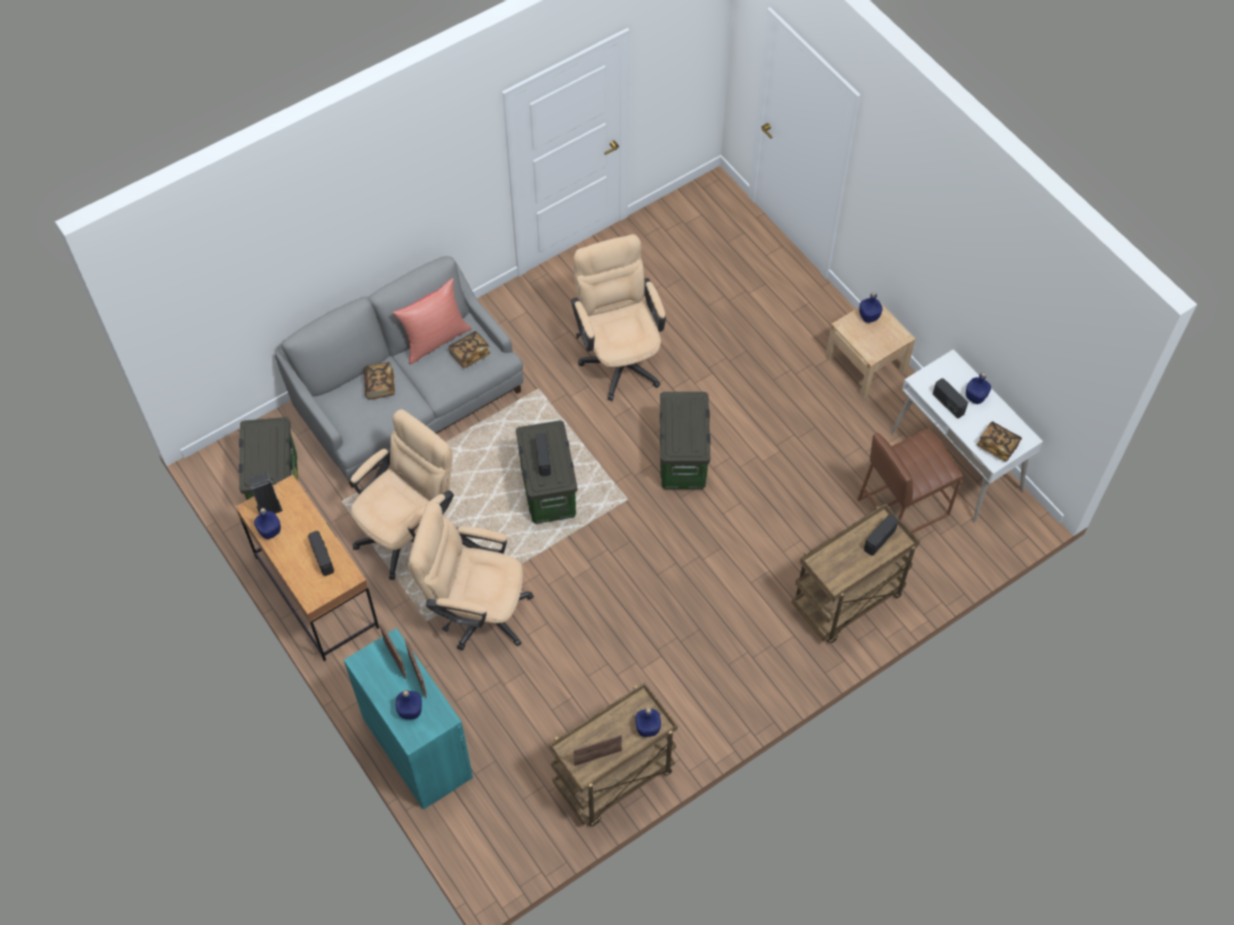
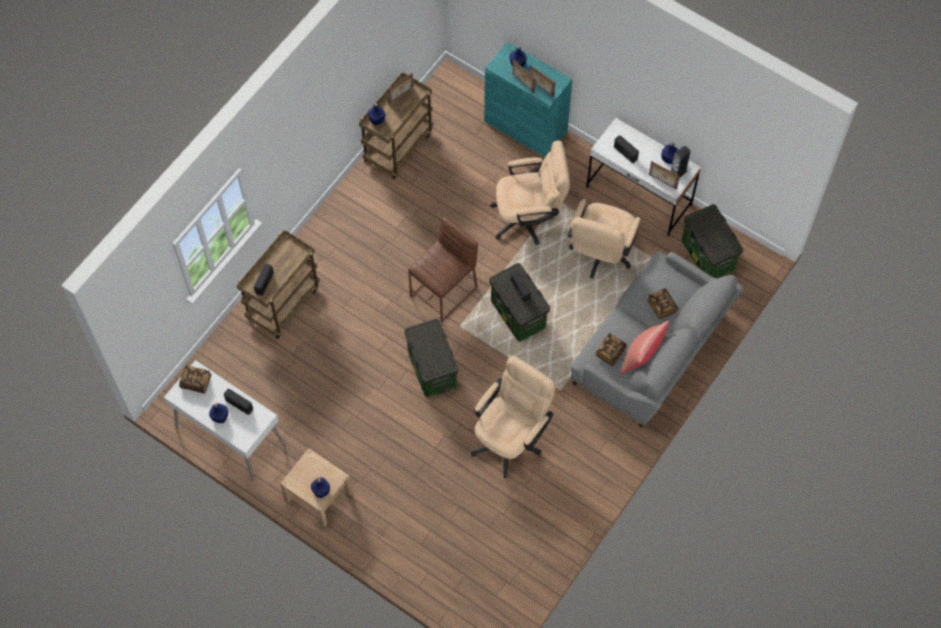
camera: 160 degrees right, 5 degrees up
(297, 502) = (662, 182): none -> picture frame
(316, 592) = (639, 196): brown desk -> white desk
(619, 356) = (511, 437): beige office chair -> beige office chair turned 105 degrees counterclockwise
(902, 506) = (262, 385): brown stool -> brown stool (444, 291)

